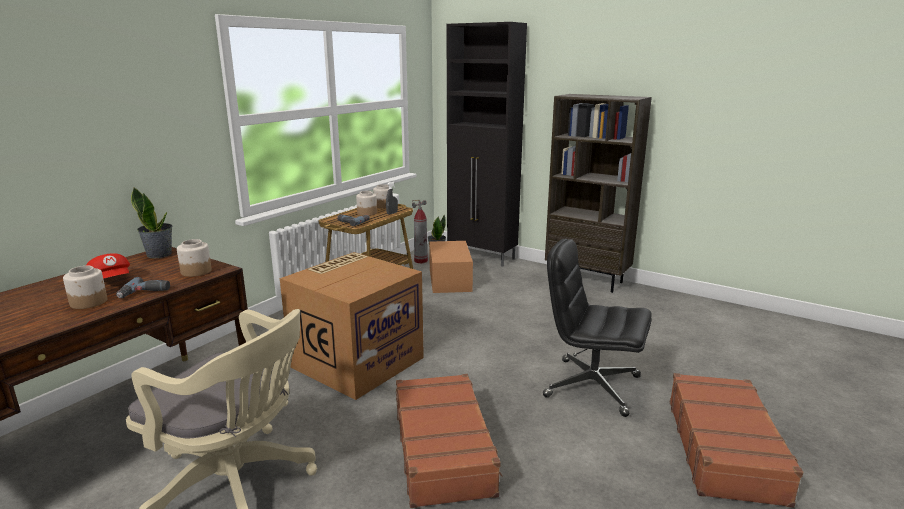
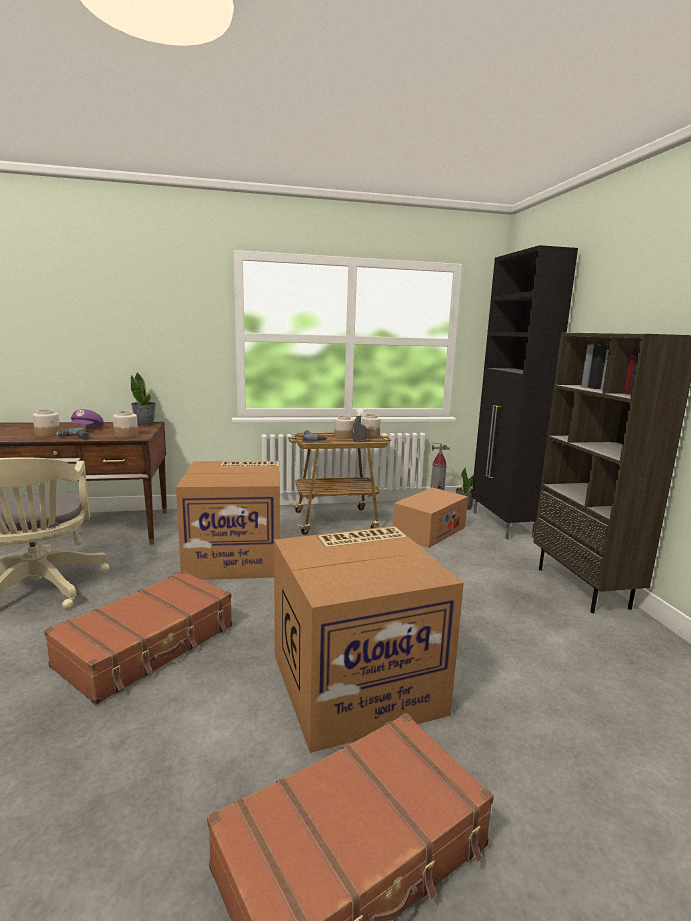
camera: 45 degrees right, 5 degrees down
(111, 281) = (87, 429): red cap -> purple cap
(591, 386) = (357, 681): black office chair -> cardboard box

